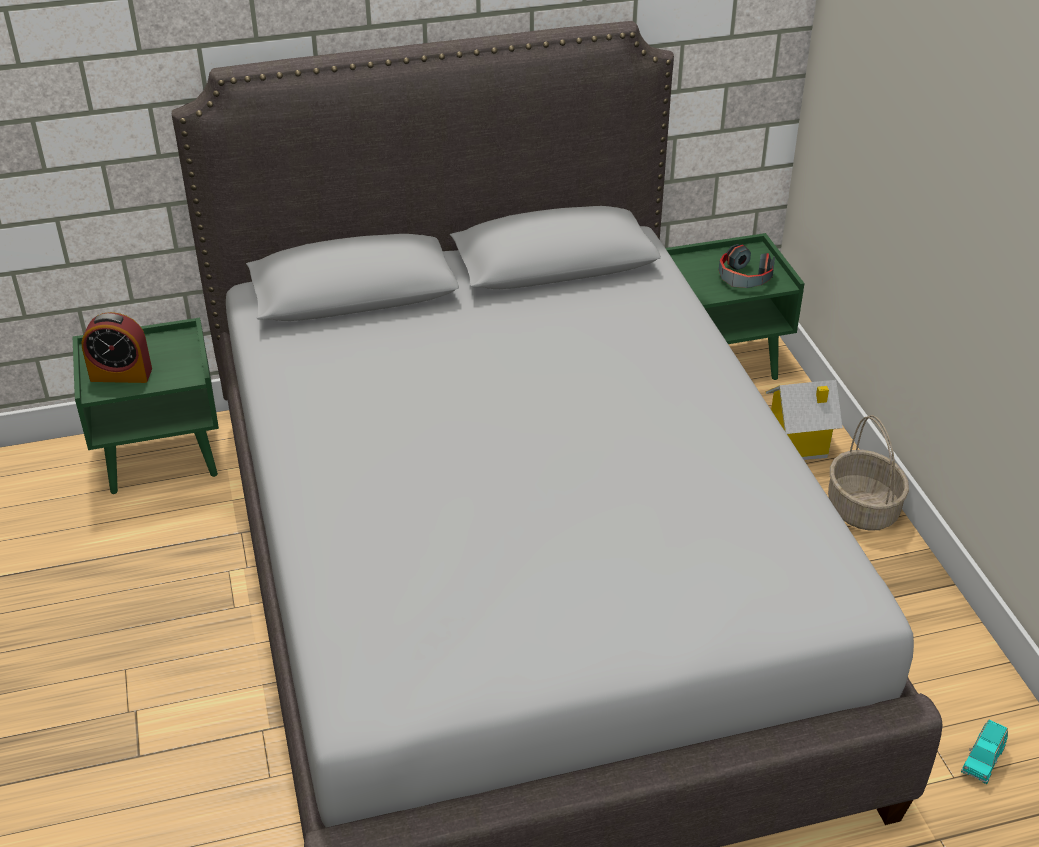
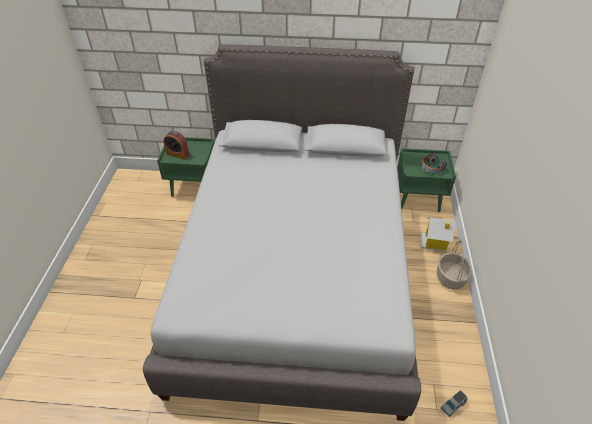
camera: 20 degrees right, 5 degrees up
(982, 760) = (452, 406): turquoise toy car -> grey toy car

